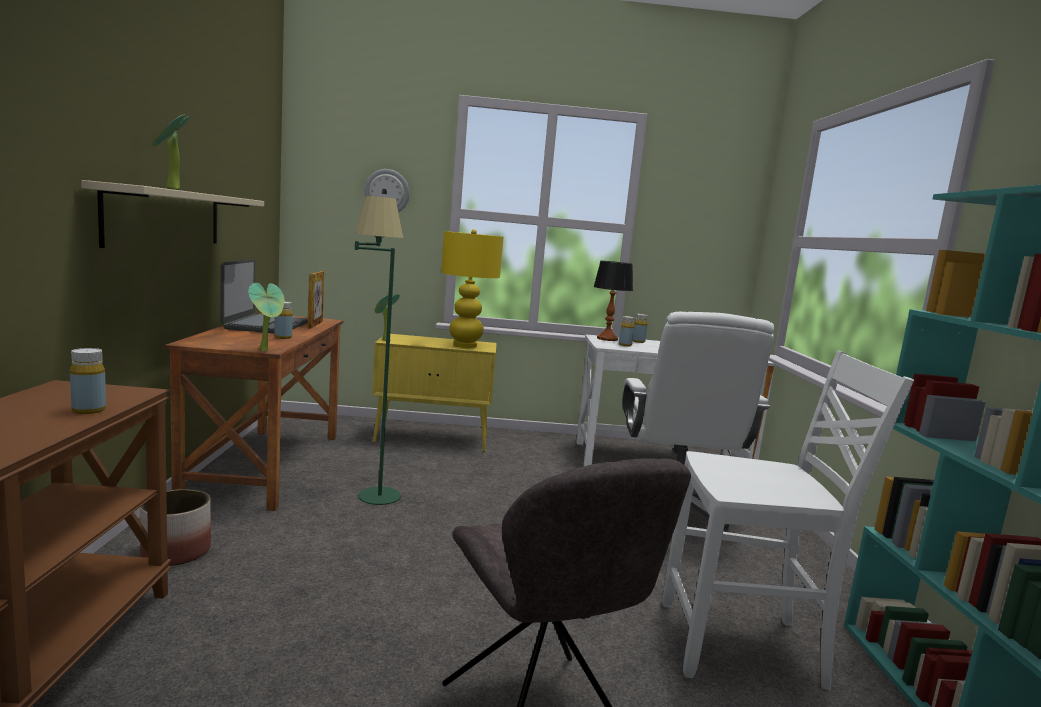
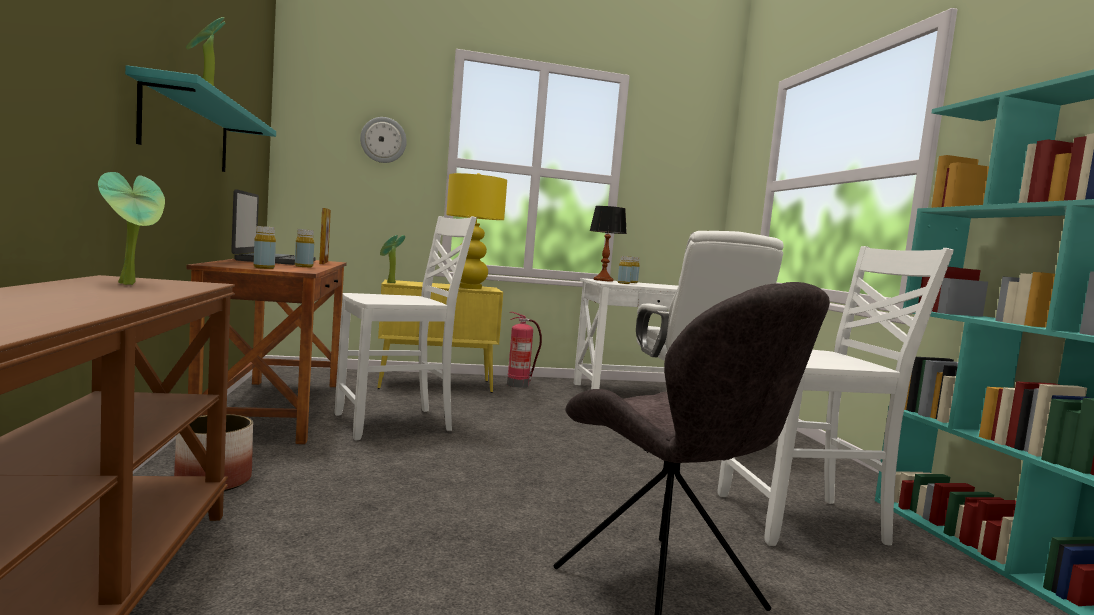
camera: 10 degrees left, 5 degrees down
(89, 410) = (169, 289): yellow bottle -> yellow bottle (264, 268)
(166, 217) = (188, 131): beige shelf -> turquoise shelf
(266, 350) = (299, 271): potted plant -> potted plant (132, 284)
(371, 488) = (396, 423): green floor lamp -> white chair
(517, 442) = (519, 385): none -> fire extinguisher

